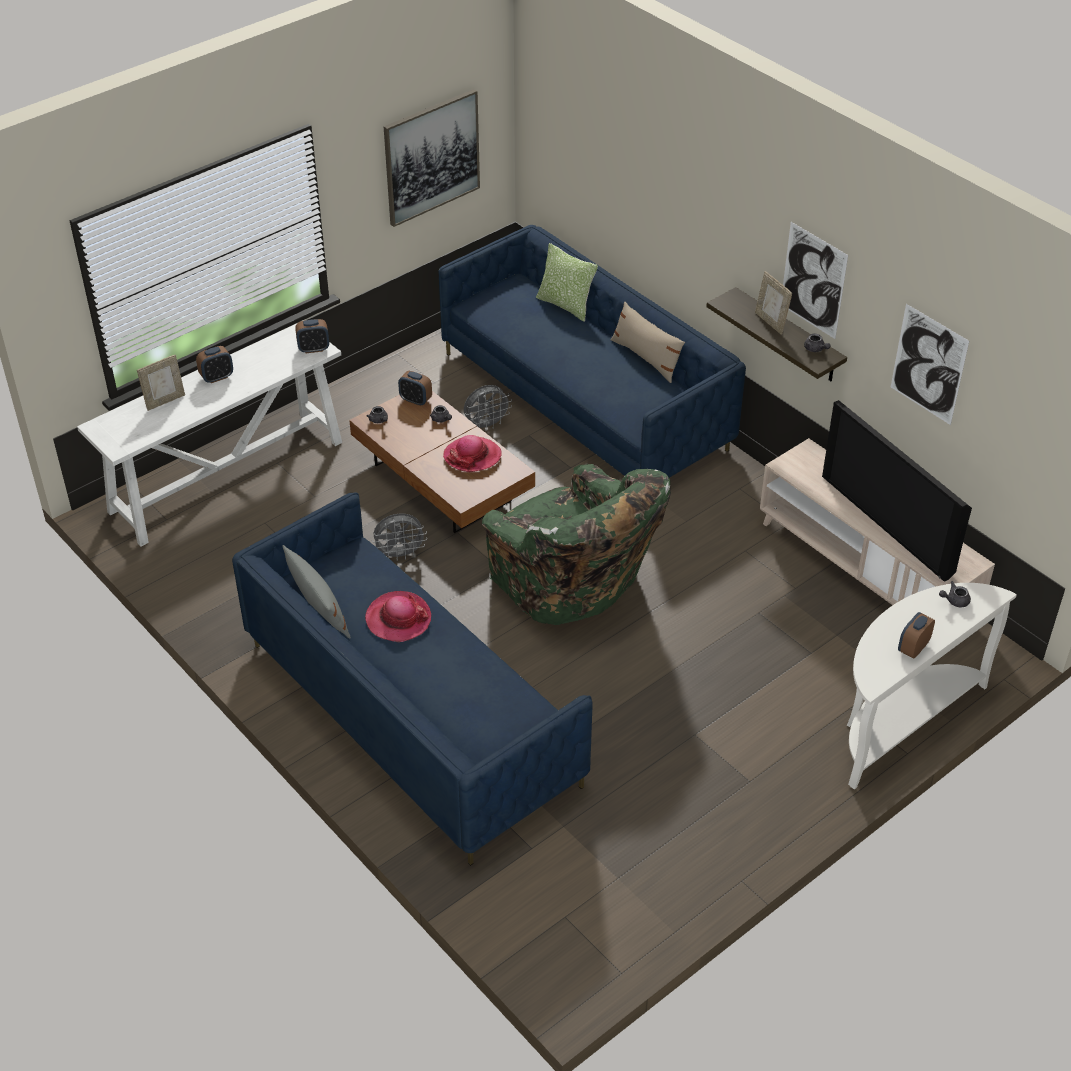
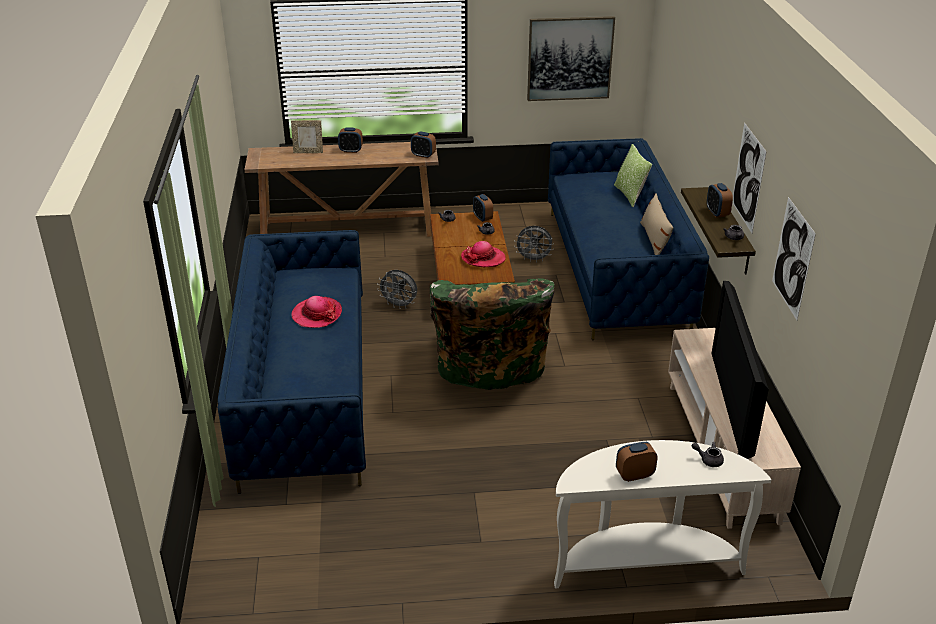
camera: 35 degrees right, 10 degrees down
(228, 476) = (348, 229): white console table -> brown console table
(318, 608) = (279, 290): grey pillow -> none
(770, 322) = (717, 213): picture frame -> alarm clock

